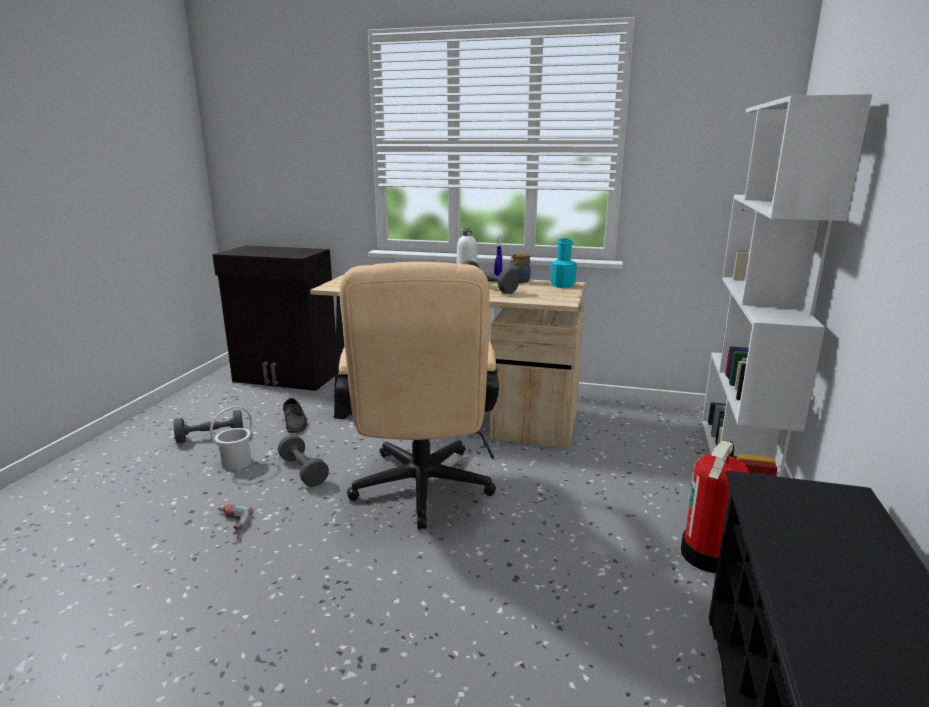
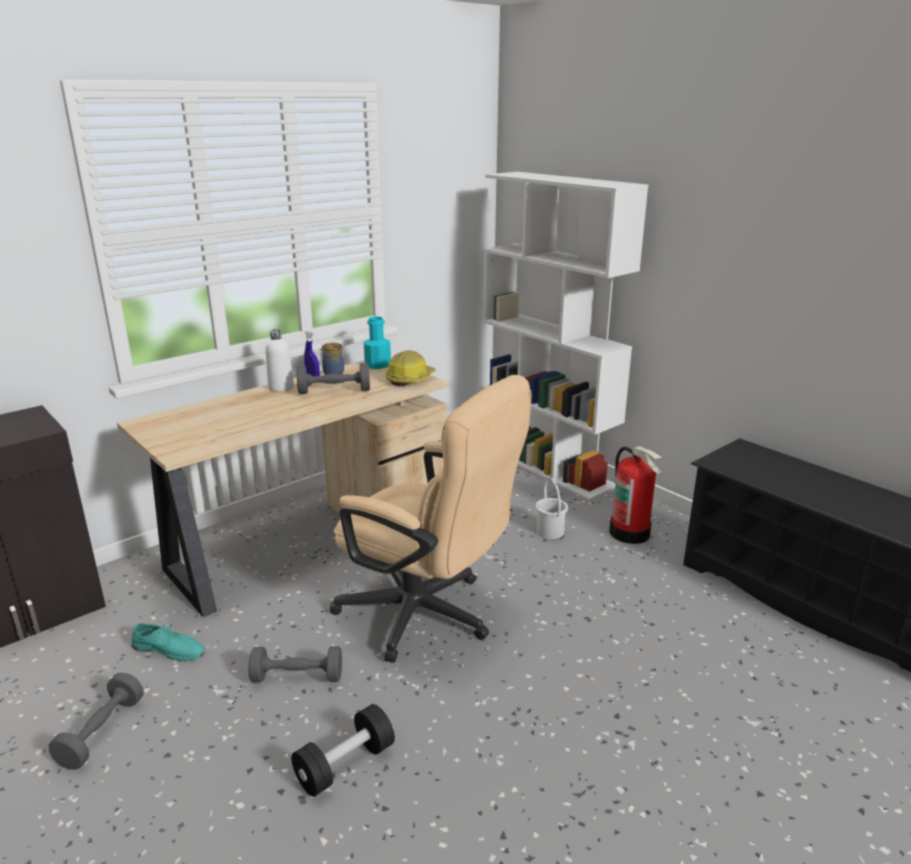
camera: 55 degrees left, 5 degrees up
(229, 525) = (345, 765): power drill -> black dumbbell
(236, 463) = (208, 725): white bucket -> white bucket (549, 531)
(295, 422) = (169, 649): grey shoe -> turquoise shoe
(556, 297) = (409, 379): none -> hard hat

